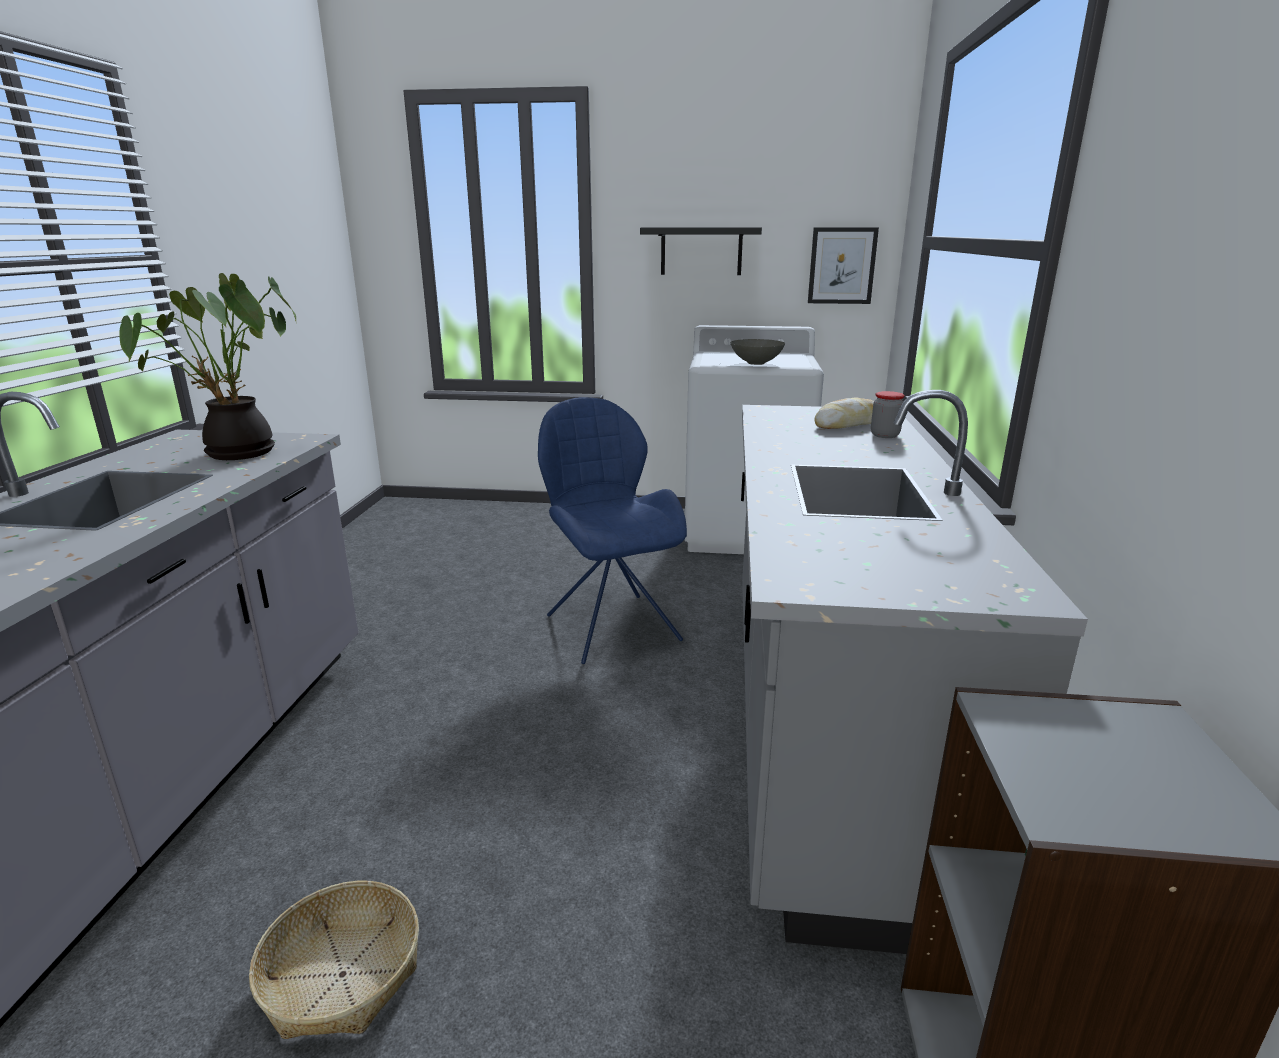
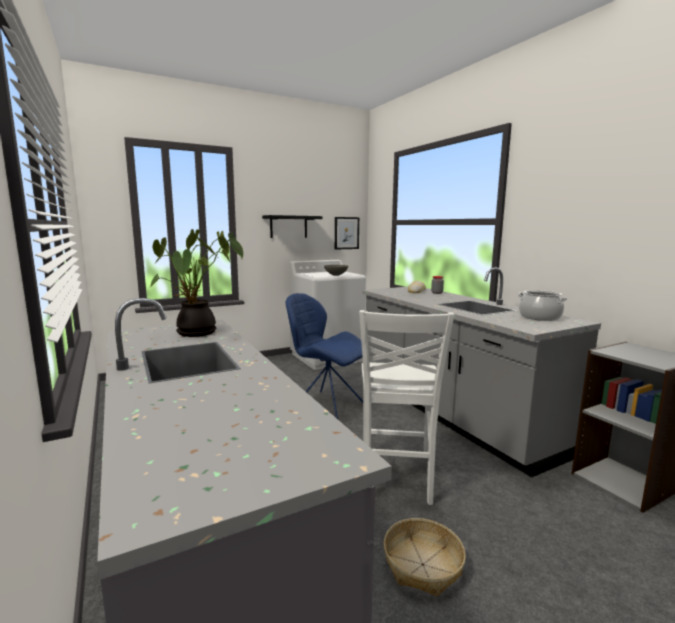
camera: 35 degrees left, 10 degrees down
(527, 804) = (396, 477): none -> white chair
(938, 554) = (539, 317): none -> cooking pot

